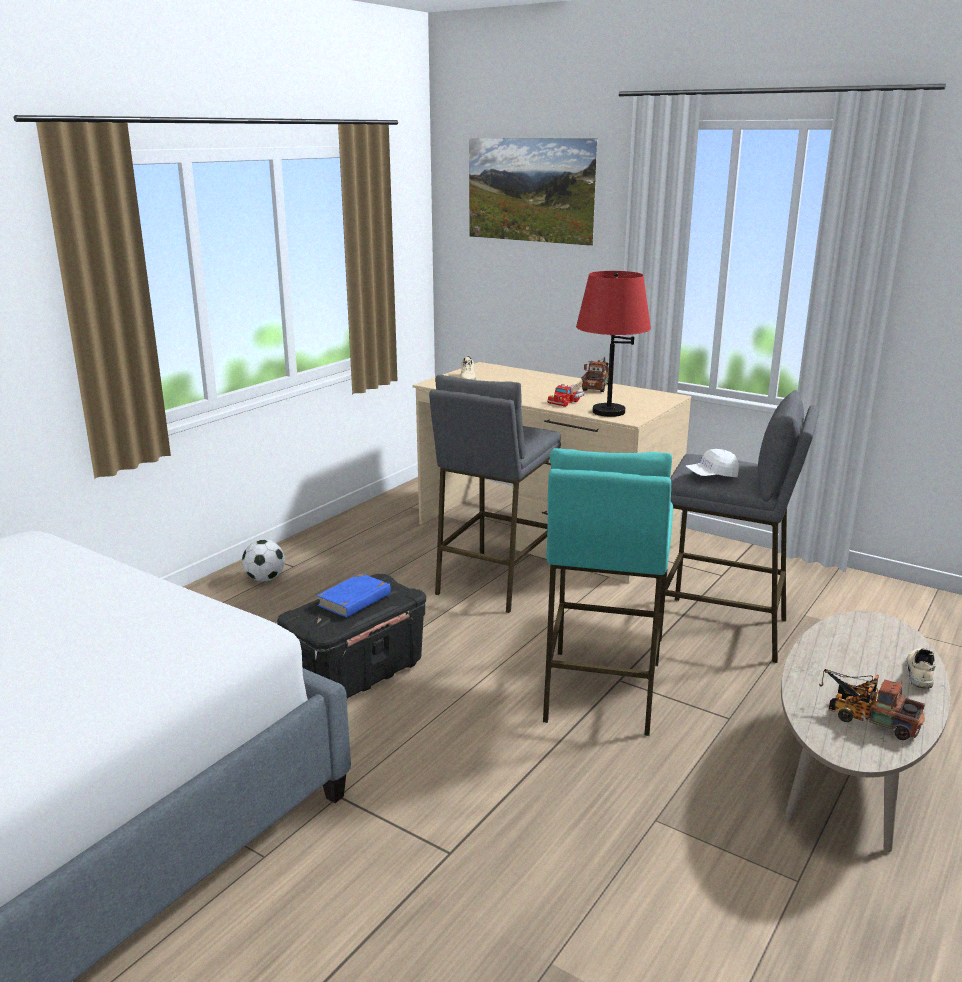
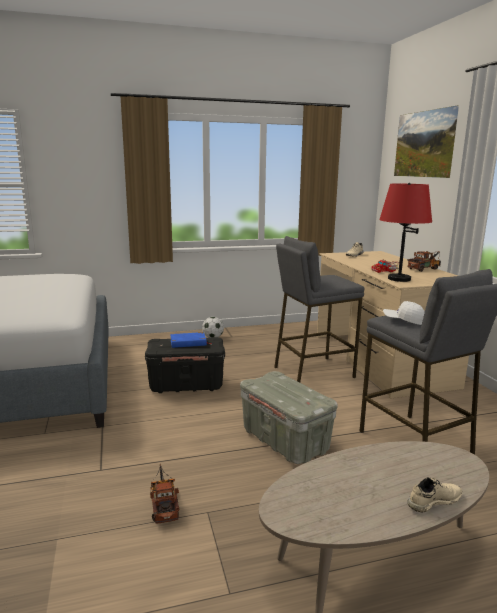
camera: 40 degrees right, 5 degrees down
(600, 691) = (284, 440): turquoise stool -> grey storage box
(867, 718) = (333, 503): toy truck -> toy truck (164, 504)

